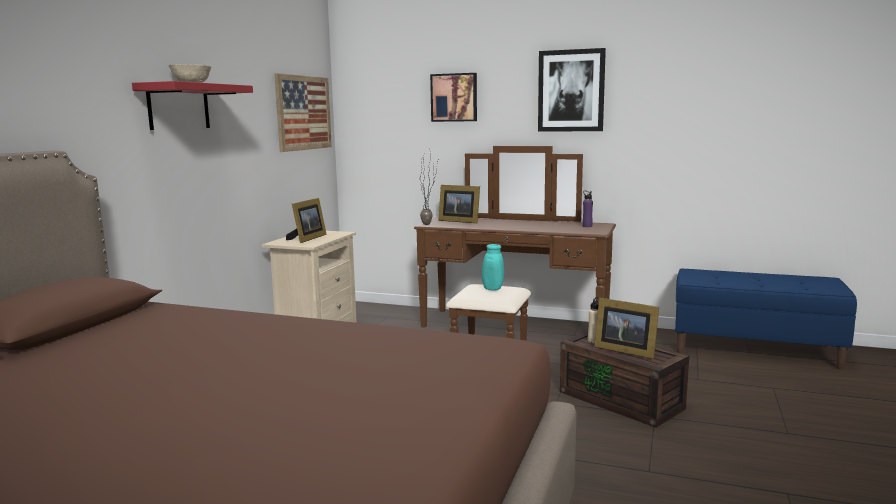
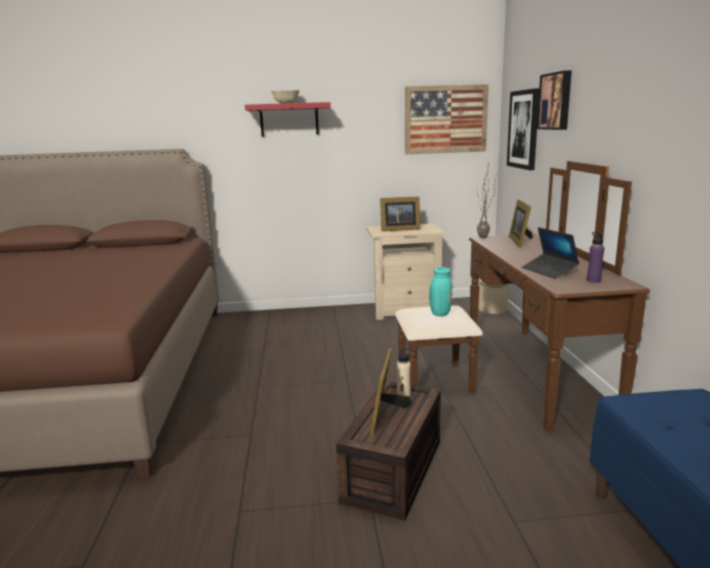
camera: 65 degrees right, 5 degrees up
(375, 307) = (492, 309): none -> beige planter
(553, 228) = (549, 271): none -> laptop
(571, 91) = (637, 89): picture -> picture (524, 129)

